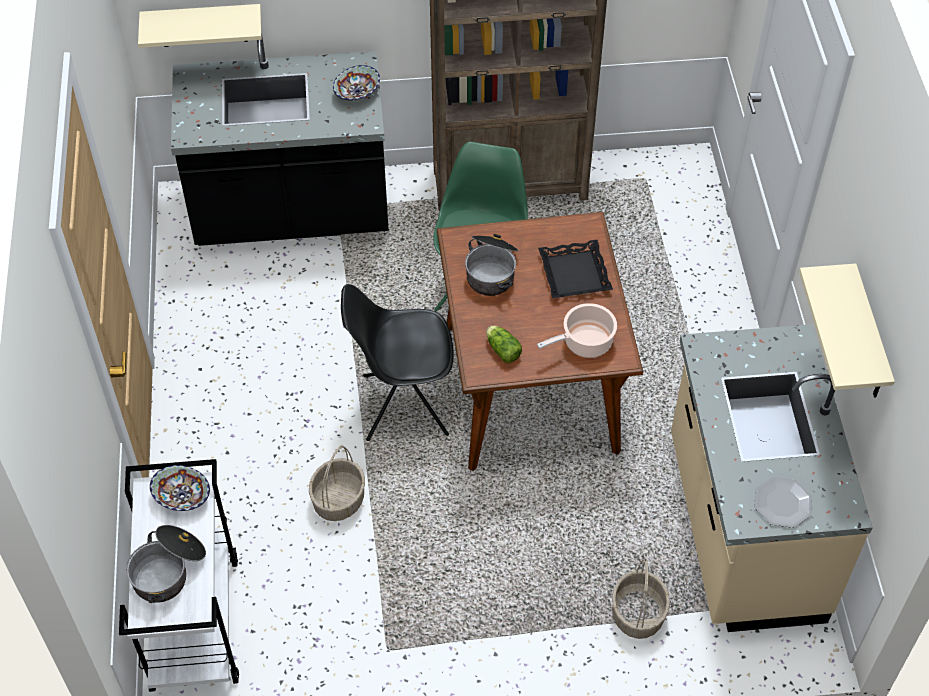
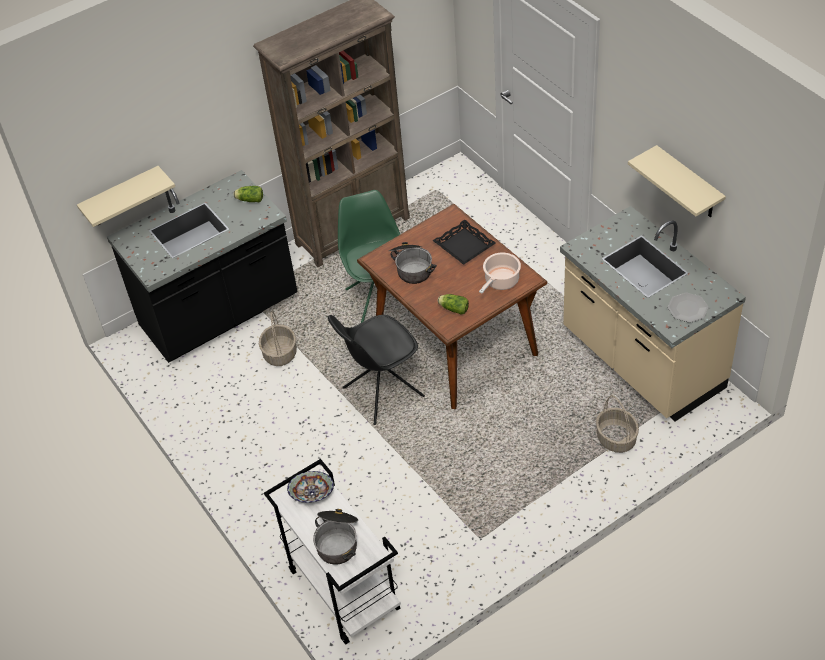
camera: 25 degrees left, 5 degrees down
(339, 500) = (383, 469): basket -> basket (280, 354)
(357, 93) = (249, 200): bowl -> lettuce

